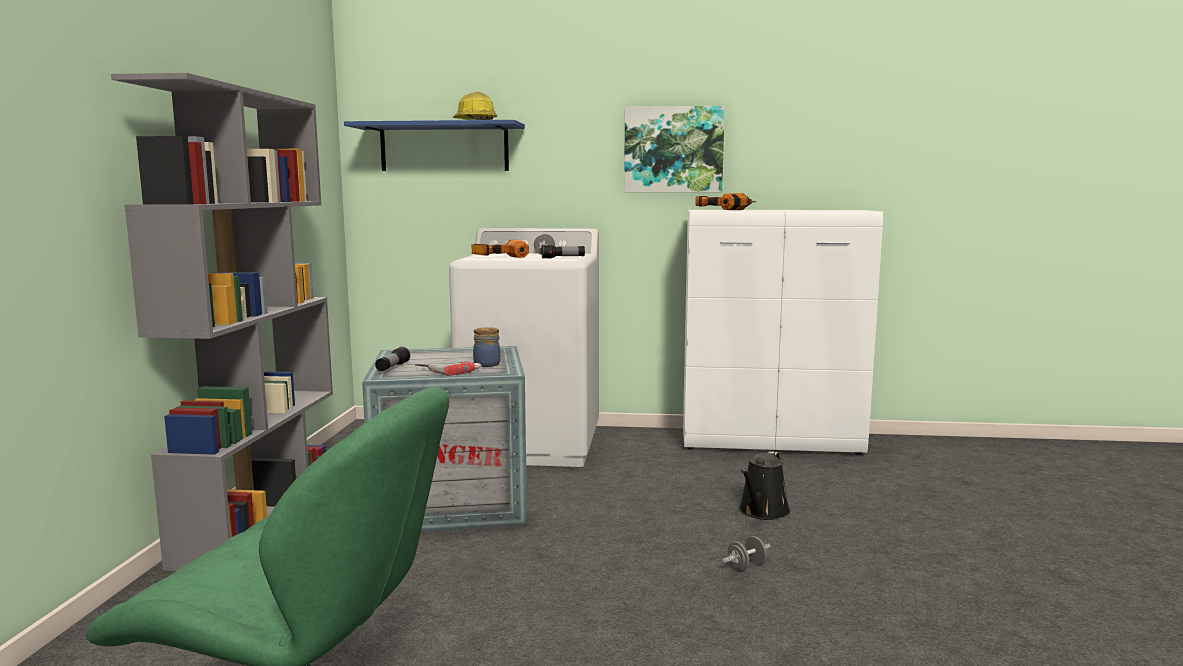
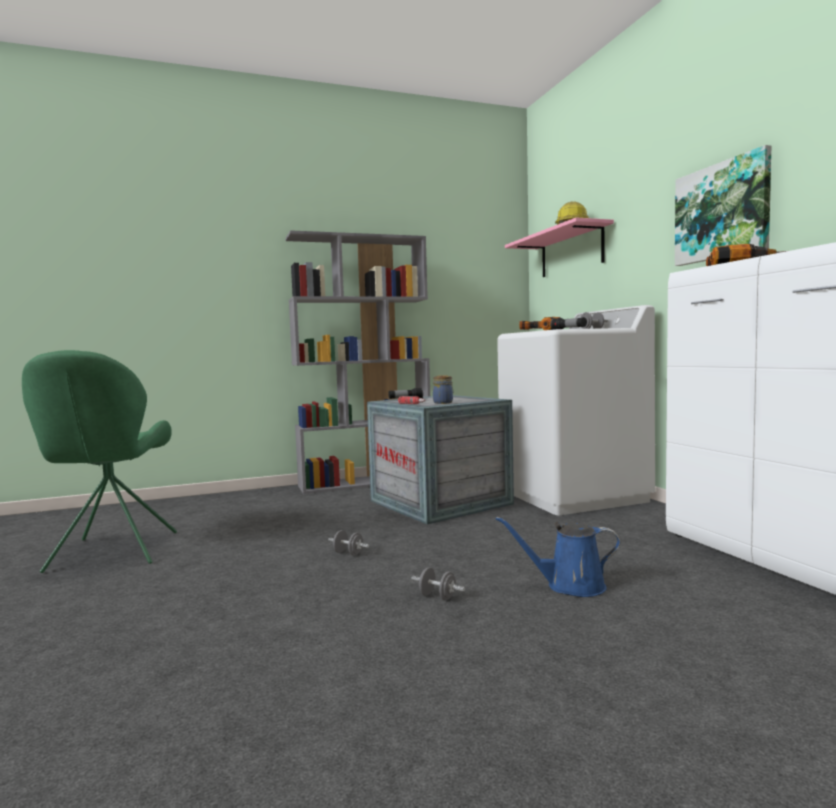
camera: 65 degrees right, 5 degrees down
(444, 148) = (571, 252): blue shelf -> pink shelf
(576, 586) = (348, 553): none -> grey dumbbell
(762, 512) = (569, 586): black watering can -> blue watering can

